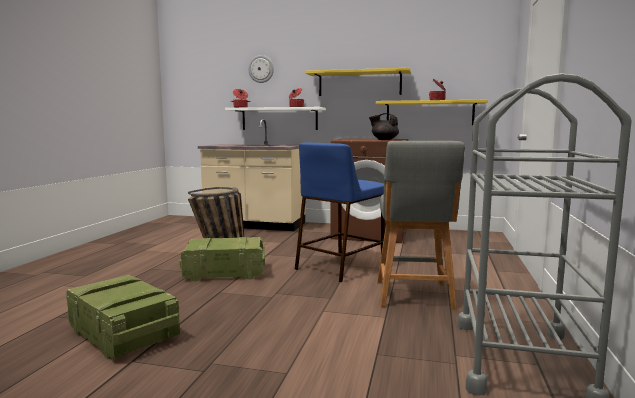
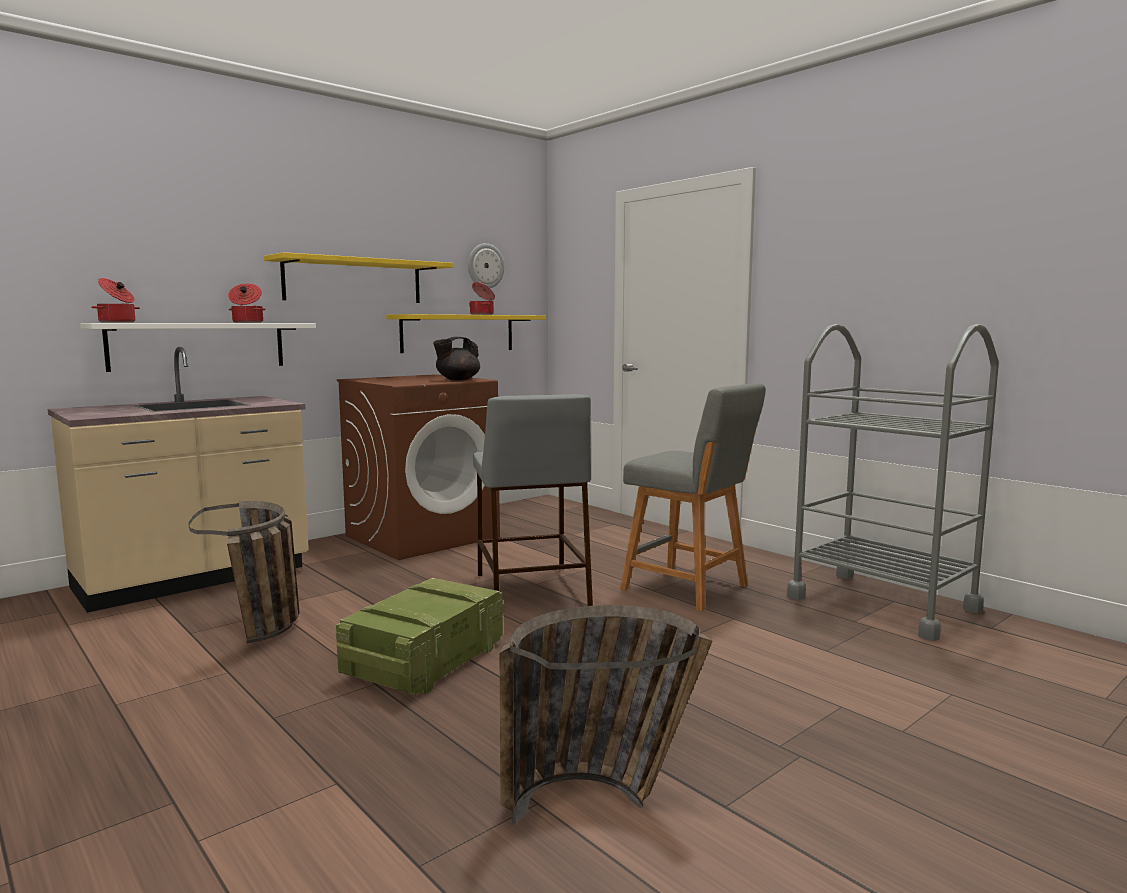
camera: 55 degrees left, 0 degrees up
(122, 333) = (601, 799): crate -> basket
(261, 69) = (146, 236): wall clock -> wall clock (485, 266)
(340, 266) = (530, 588): blue stool -> grey stool

